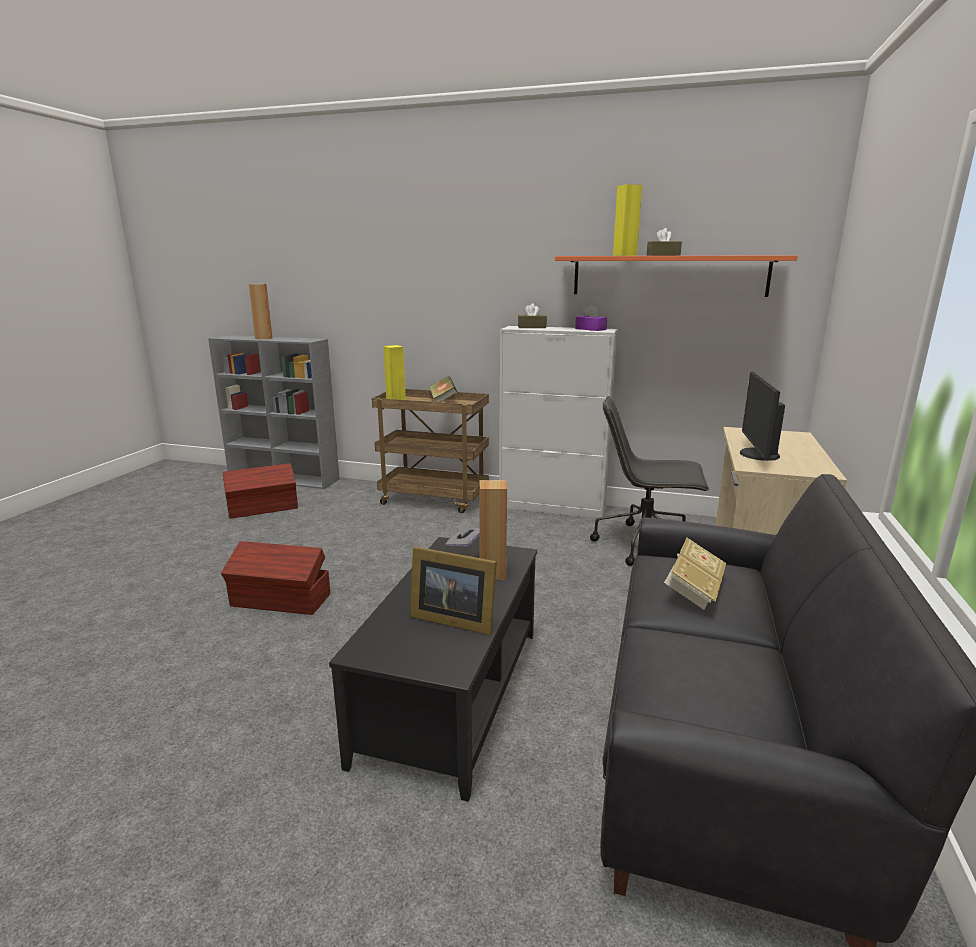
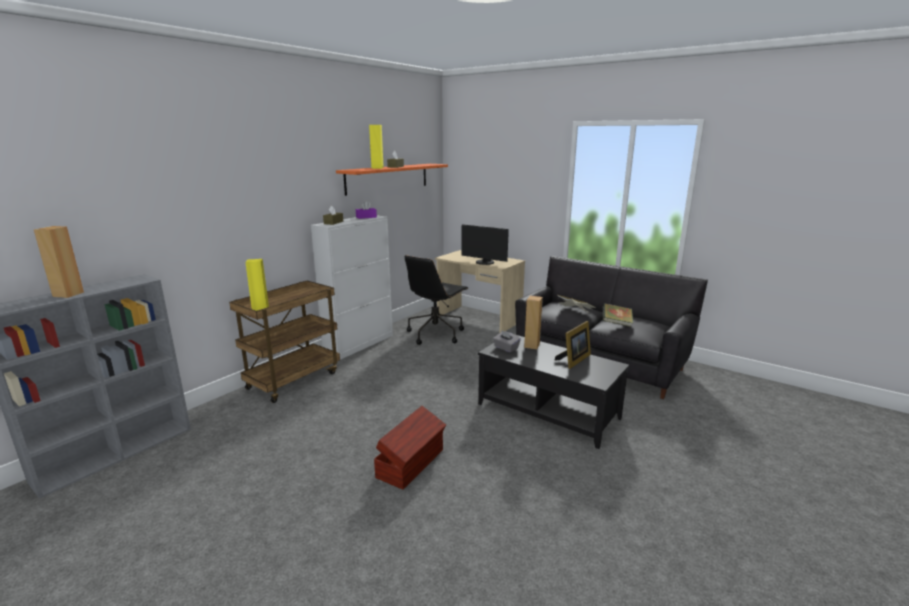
camera: 70 degrees left, 0 degrees up
(263, 508) = (196, 469): brown storage box -> none
(443, 400) = (282, 296): book -> book (616, 323)

